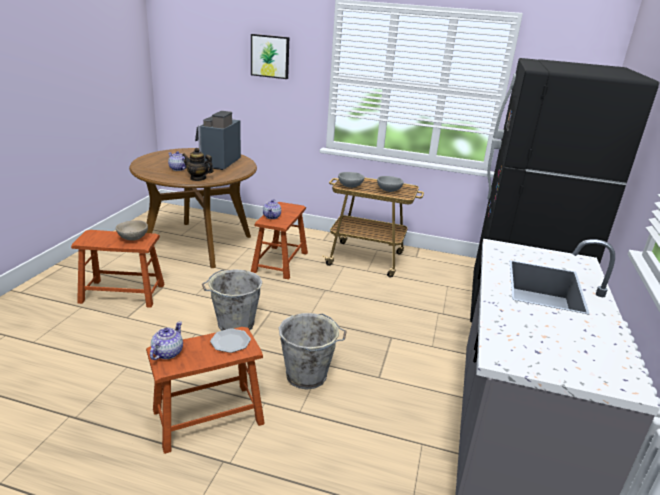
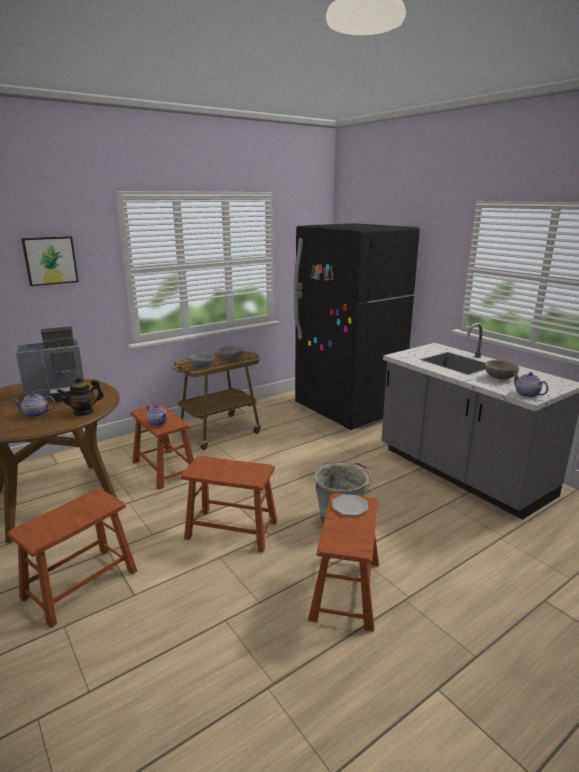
camera: 50 degrees left, 5 degrees down
(132, 238) = (84, 505): beige bowl -> beige bowl (499, 378)
(167, 353) = (339, 542): teapot -> teapot (527, 394)
(217, 163) = (59, 394): coffee machine -> coffee machine turned 75 degrees counterclockwise
(234, 325) = (231, 529): grey bucket -> brown stool

